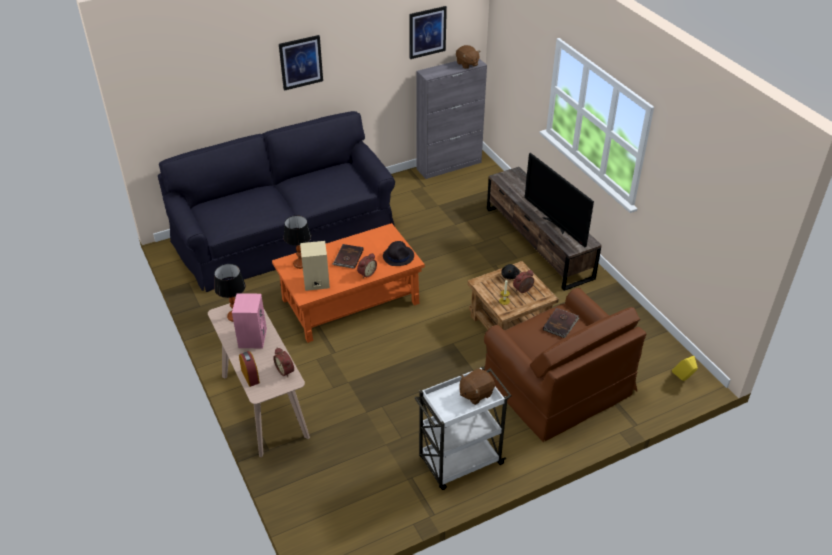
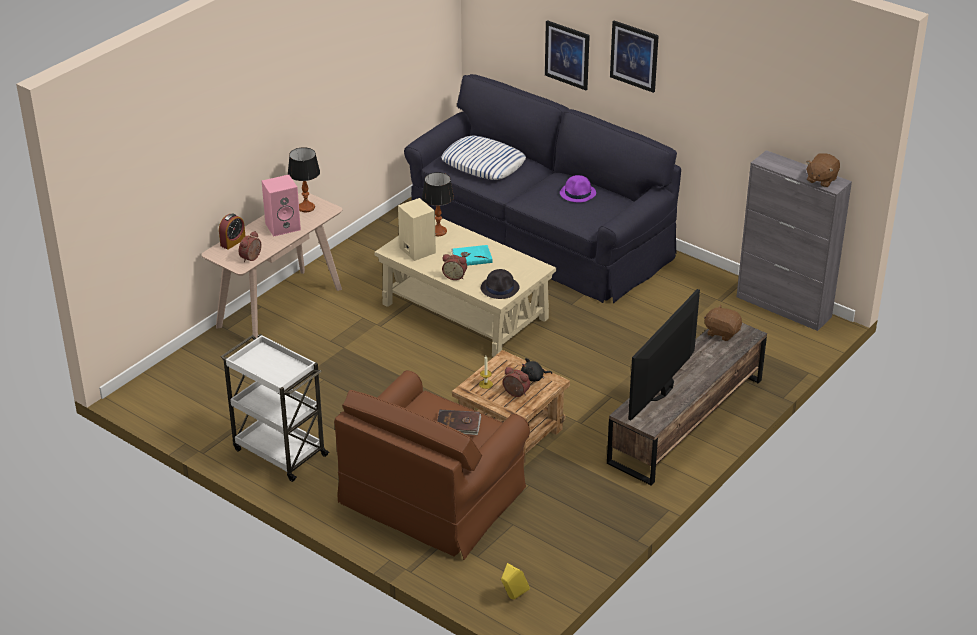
camera: 65 degrees right, 5 degrees down
(241, 210) = (483, 164): none -> pillow
(322, 180) = (578, 193): none -> purple hat
(348, 257) = (471, 257): brown book -> turquoise book
(350, 301) = (466, 311): orange coffee table -> beige coffee table
(427, 32) = (791, 109): picture -> picture (567, 55)
(475, 393) = (282, 372): brown plush toy -> brown plush toy (722, 332)

